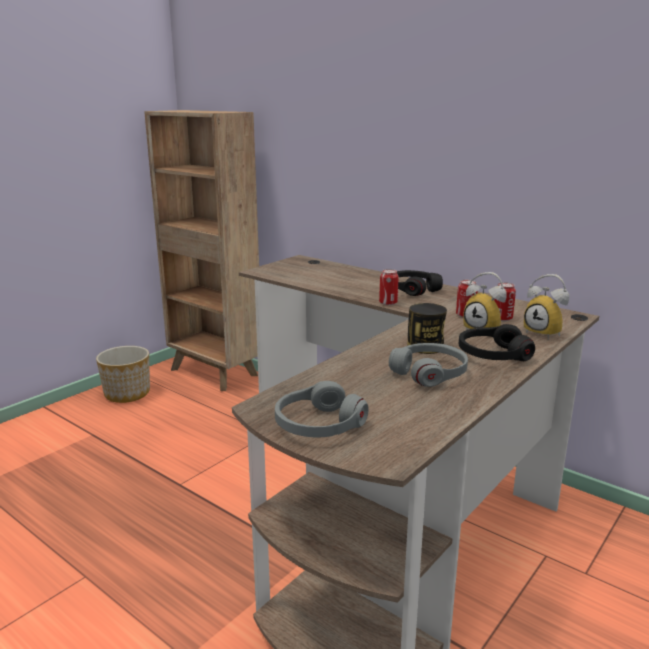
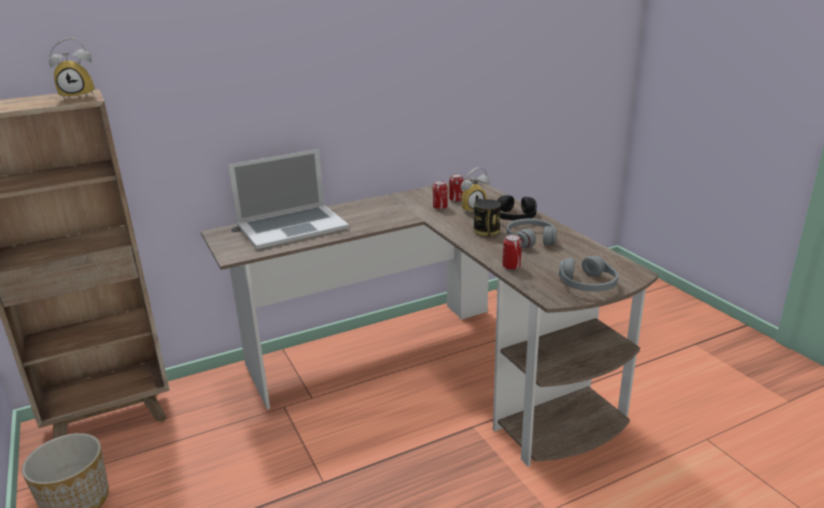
camera: 65 degrees left, 5 degrees up
(336, 273) = (292, 226): none -> laptop
(388, 303) = (389, 224): can -> can (511, 267)
(412, 289) = (367, 210): black headphones -> none
(545, 333) = (491, 196): alarm clock -> alarm clock (79, 96)

